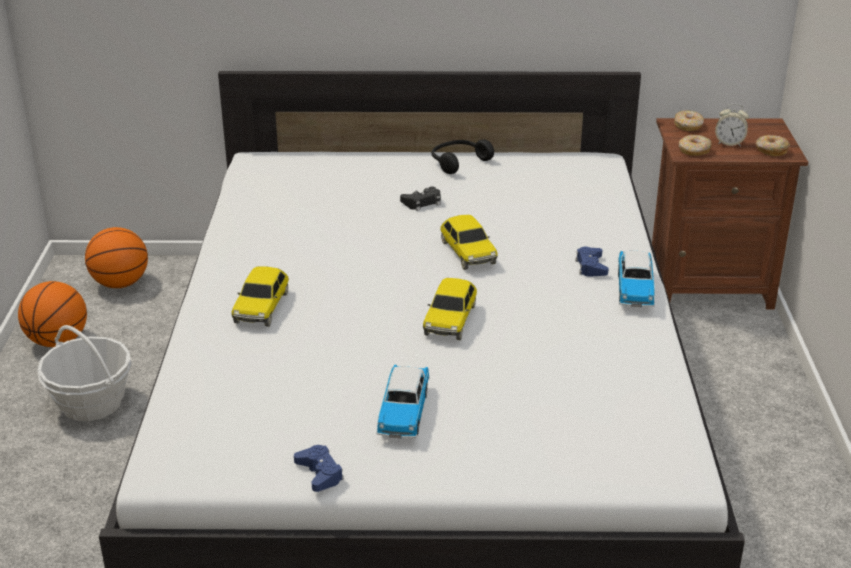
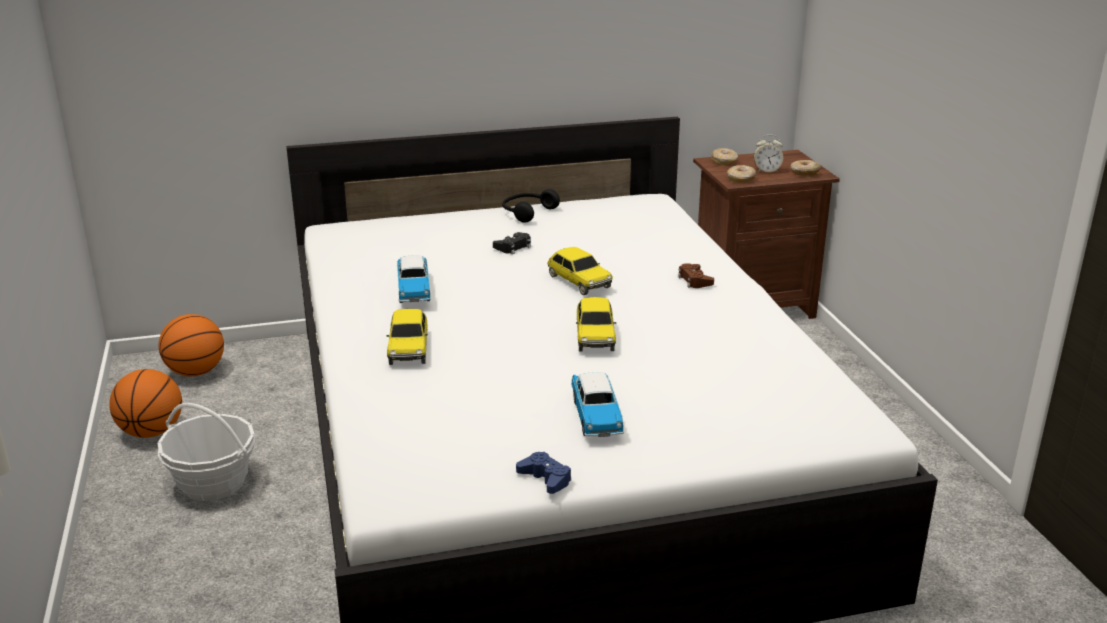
camera: 15 degrees left, 5 degrees down
(591, 267) = (694, 280): blue game controller -> brown game controller
(634, 289) = (743, 293): toy car -> toy car (414, 290)

